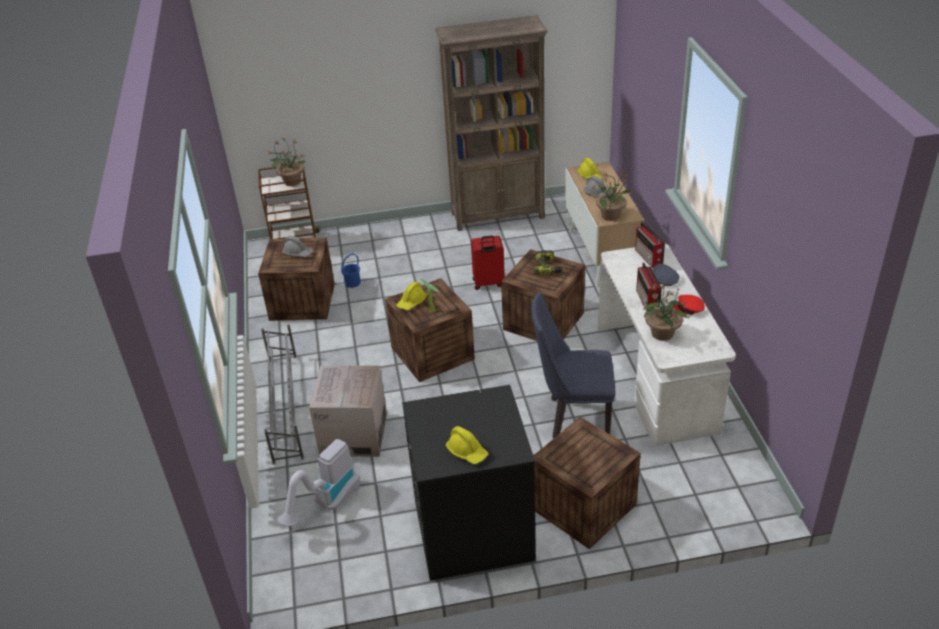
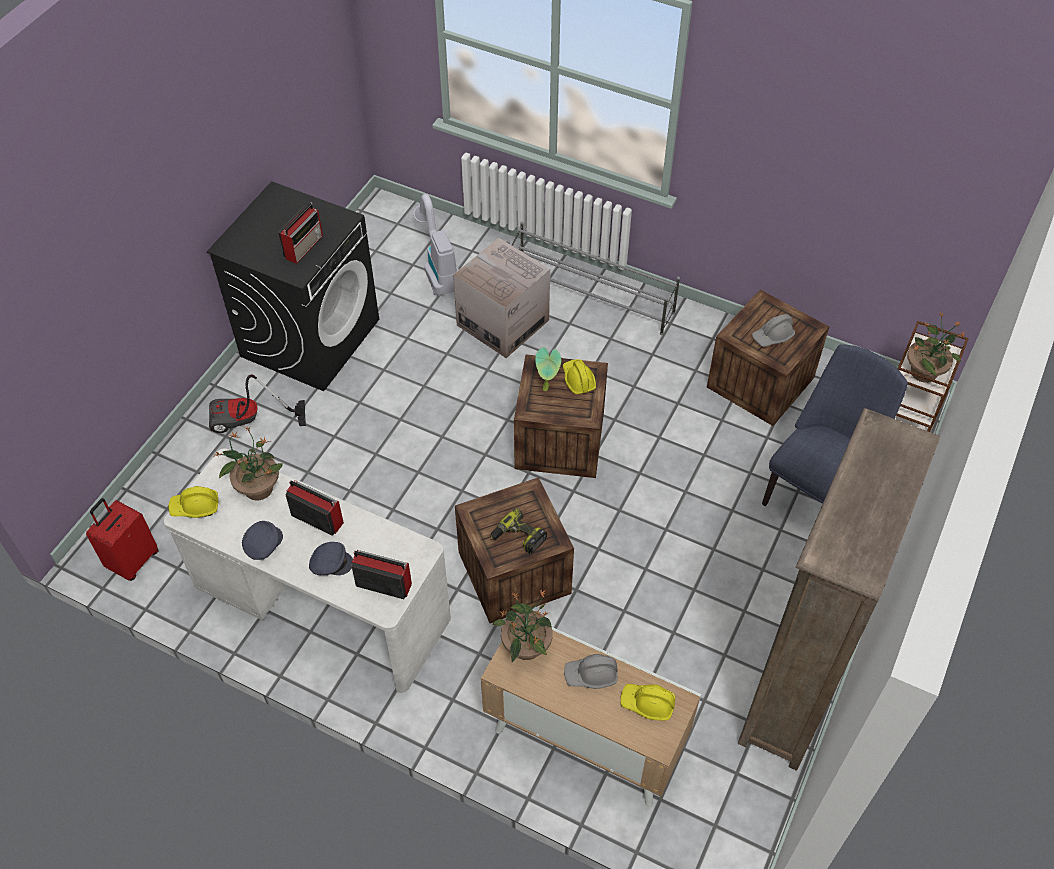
camera: 125 degrees right, 15 degrees up
(352, 282) = (760, 442): blue bucket -> none
(467, 452) = (263, 220): yellow hard hat -> yellow hard hat (195, 507)
(468, 410) = (304, 246): none -> radio
(488, 283) = (638, 569): red suitcase -> red suitcase (132, 560)
(572, 418) = (349, 489): blue chair -> blue chair (814, 495)
(583, 506) = (249, 422): crate -> vacuum cleaner
(689, 309) = (263, 544): red cap -> grey cap

